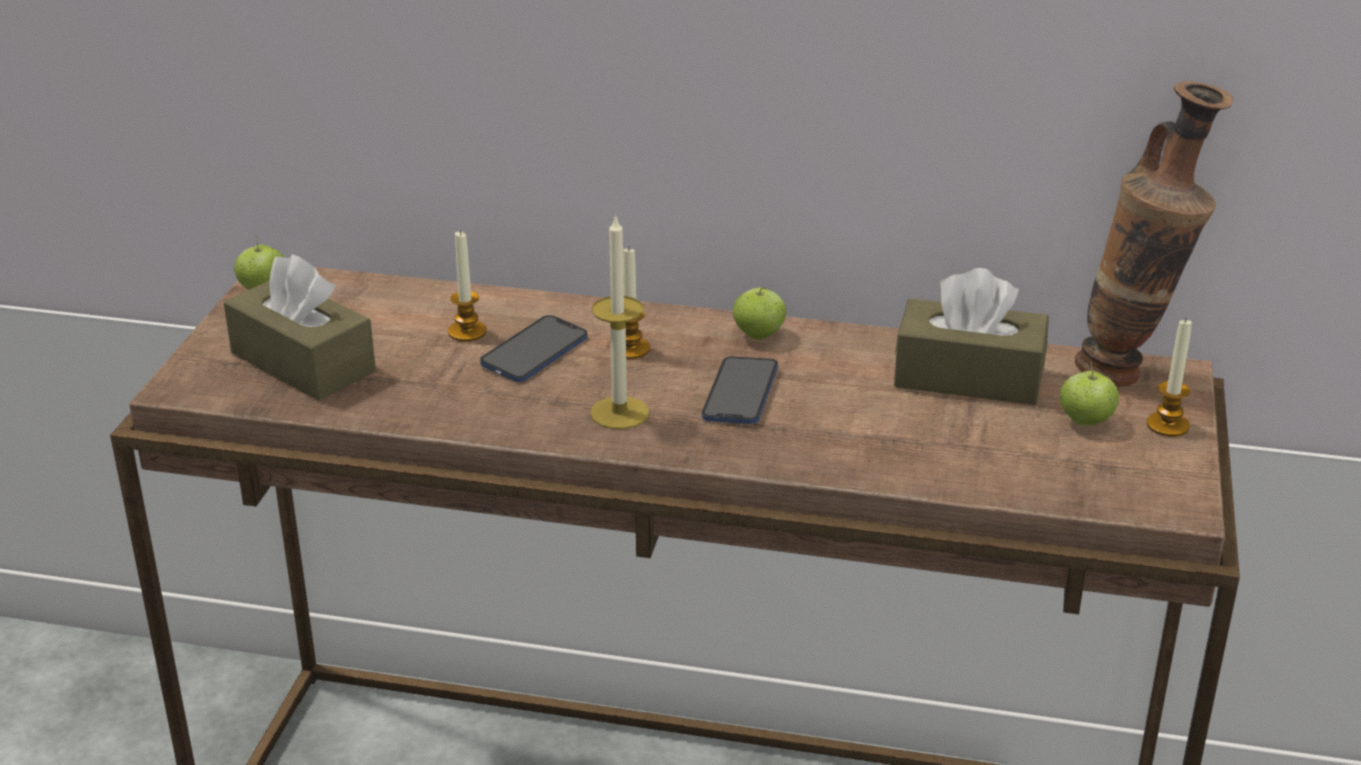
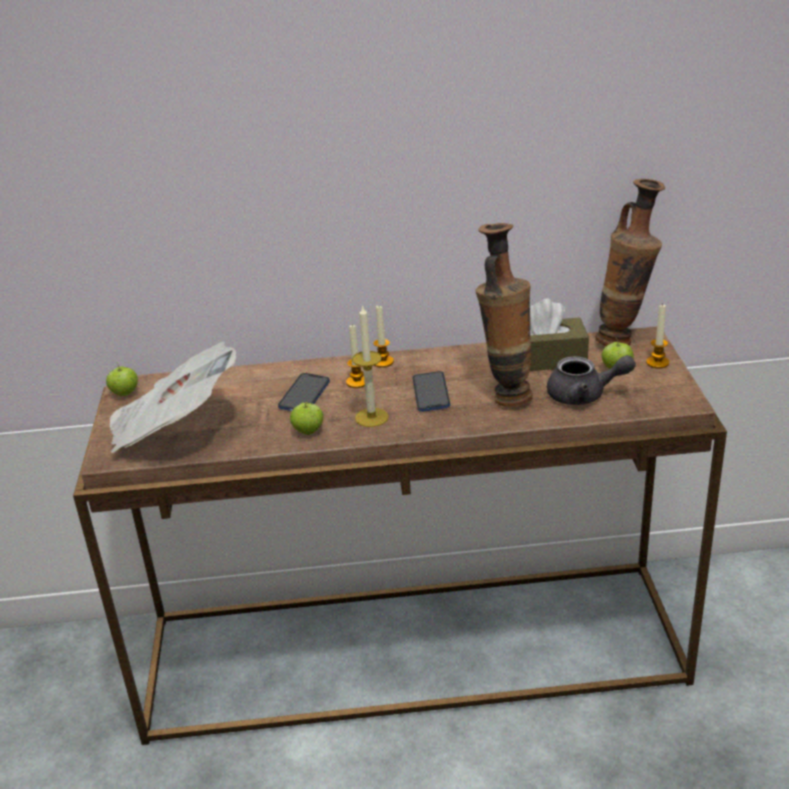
camera: 15 degrees left, 0 degrees up
(303, 362) = (173, 428): brown tissue box -> newspaper
(467, 332) = (259, 392): candle -> candle (383, 362)
(758, 335) = (422, 360): apple -> apple (308, 431)
(865, 423) = (506, 395): none -> vase
(1001, 455) = (584, 395): none -> grey teapot

